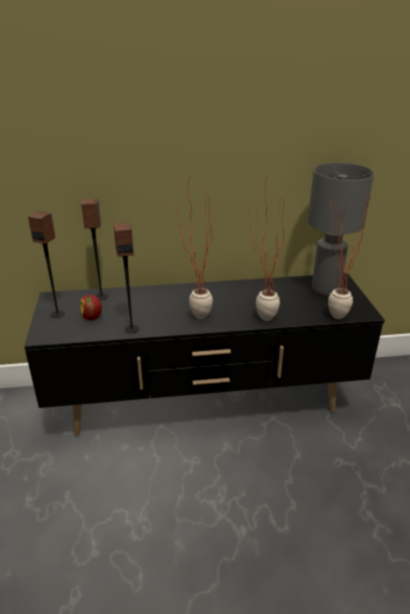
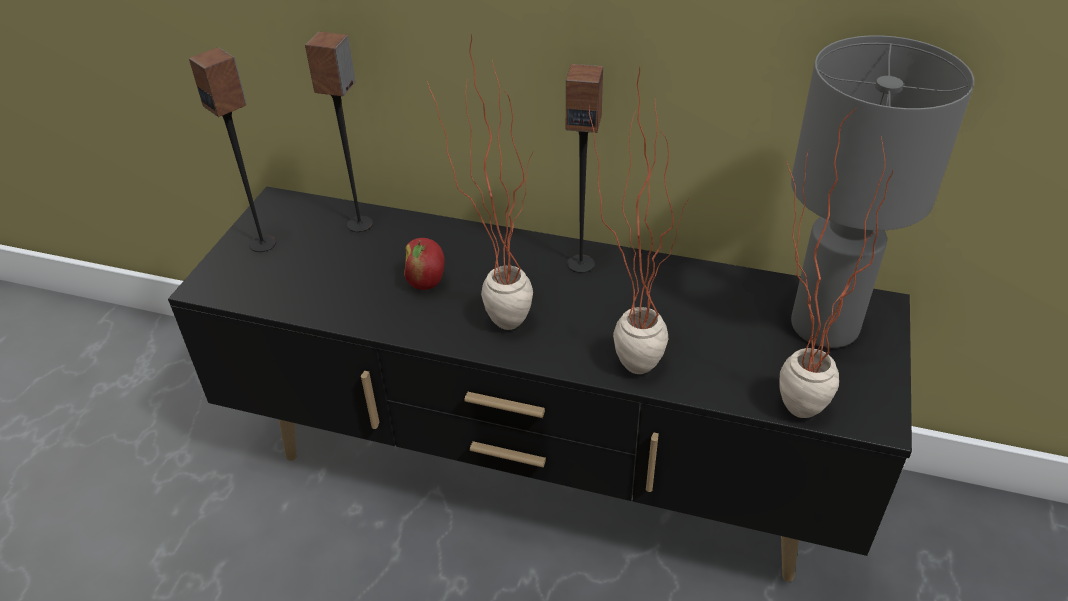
camera: 25 degrees right, 10 degrees up
(92, 317) = (313, 268): apple -> apple (426, 283)
(132, 329) = (363, 315): speaker -> speaker (581, 263)

